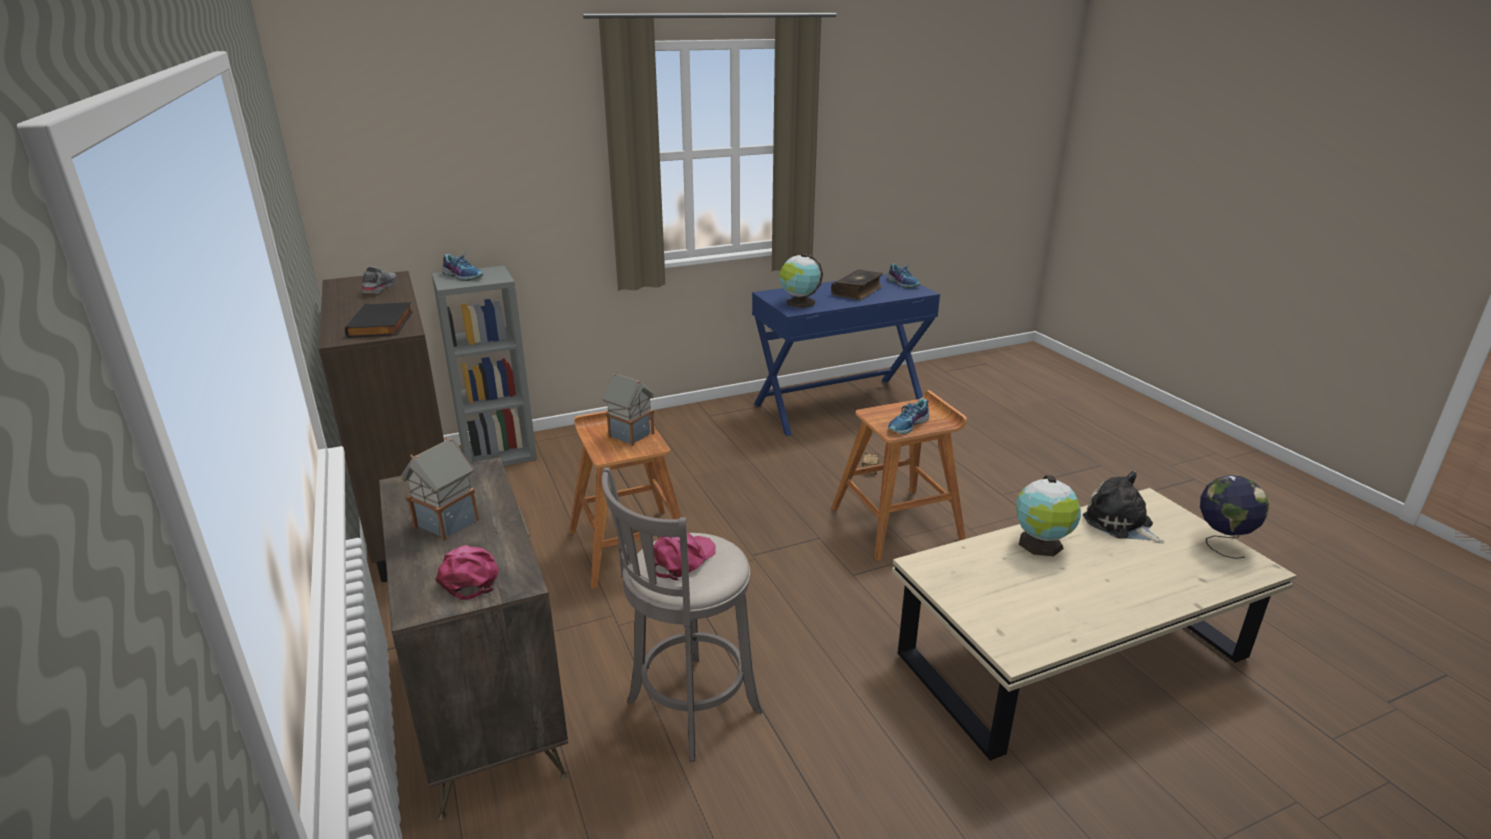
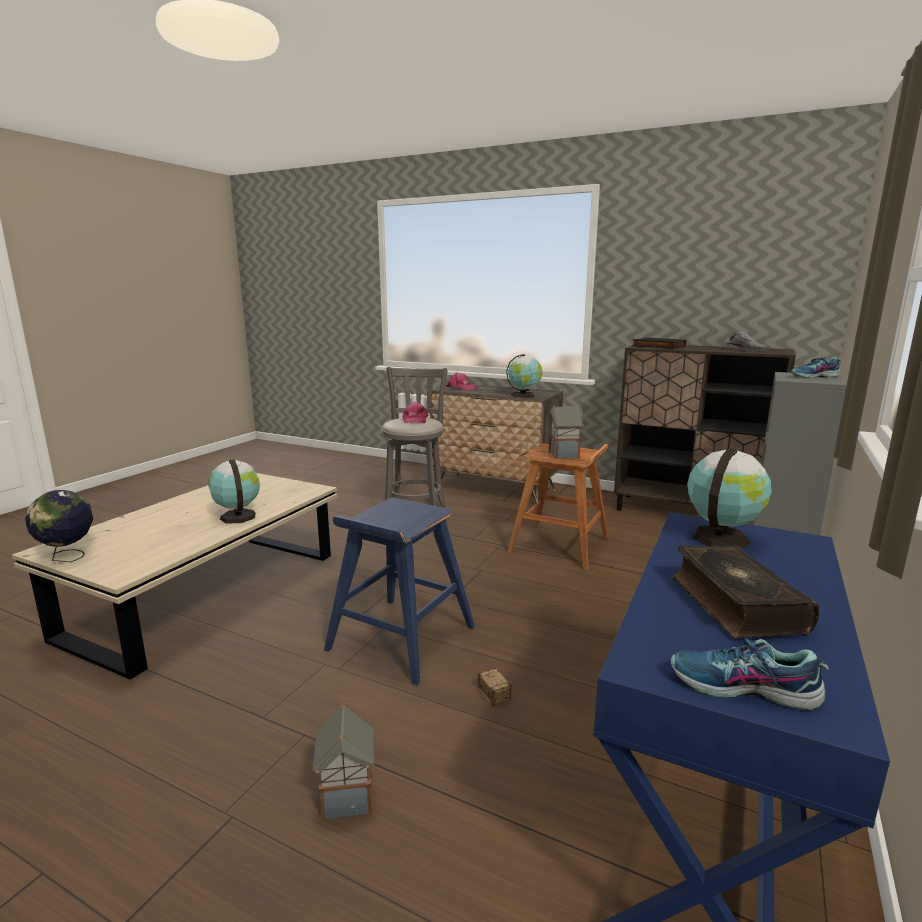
camera: 140 degrees right, 10 degrees down
(447, 522) = (503, 390): toy house -> toy house (348, 799)
(478, 484) = (524, 395): none -> globe
(898, 523) = (400, 639): brown stool -> blue stool
(908, 425) = (388, 511): shoe -> none
(1120, 524) = (165, 546): plush toy -> none

